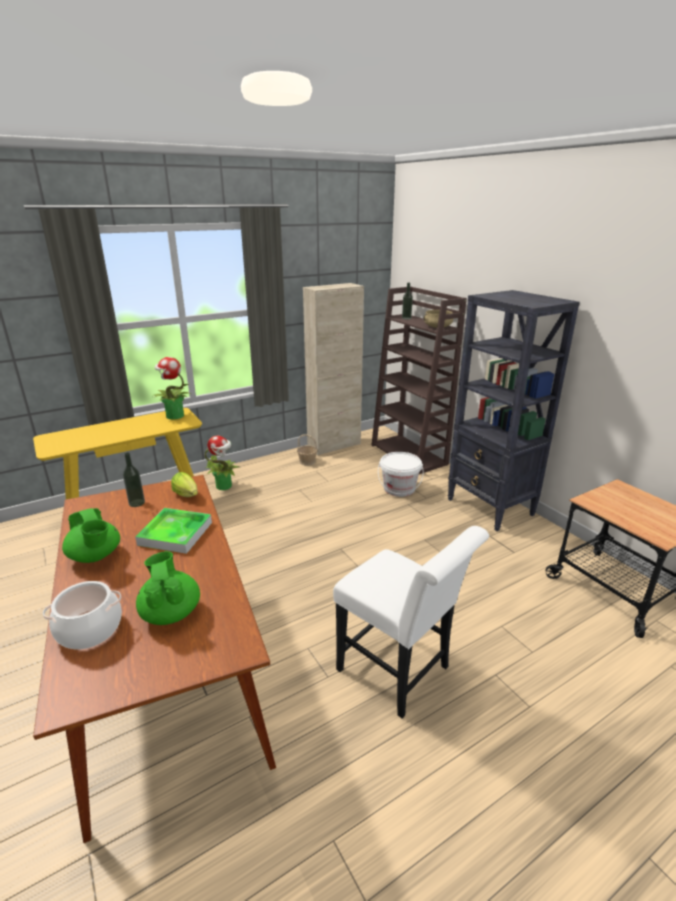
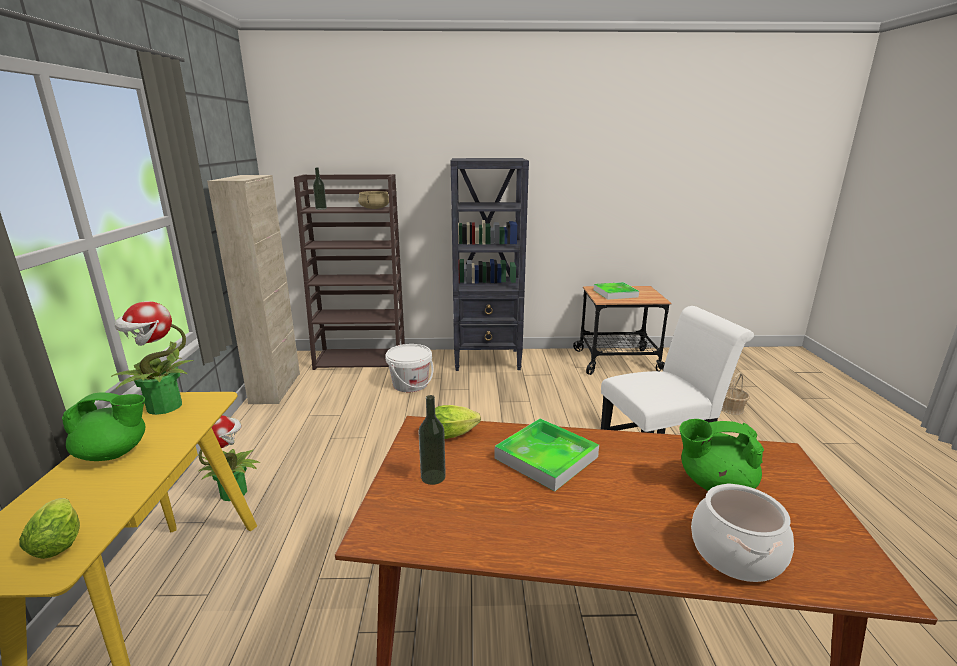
camera: 60 degrees left, 5 degrees down
(65, 444) = (59, 540): none -> lettuce
(95, 556) = (560, 532): green teapot -> green teapot (114, 453)
(307, 461) = (280, 414): basket -> basket (731, 409)
(628, 504) = (615, 293): none -> tray

